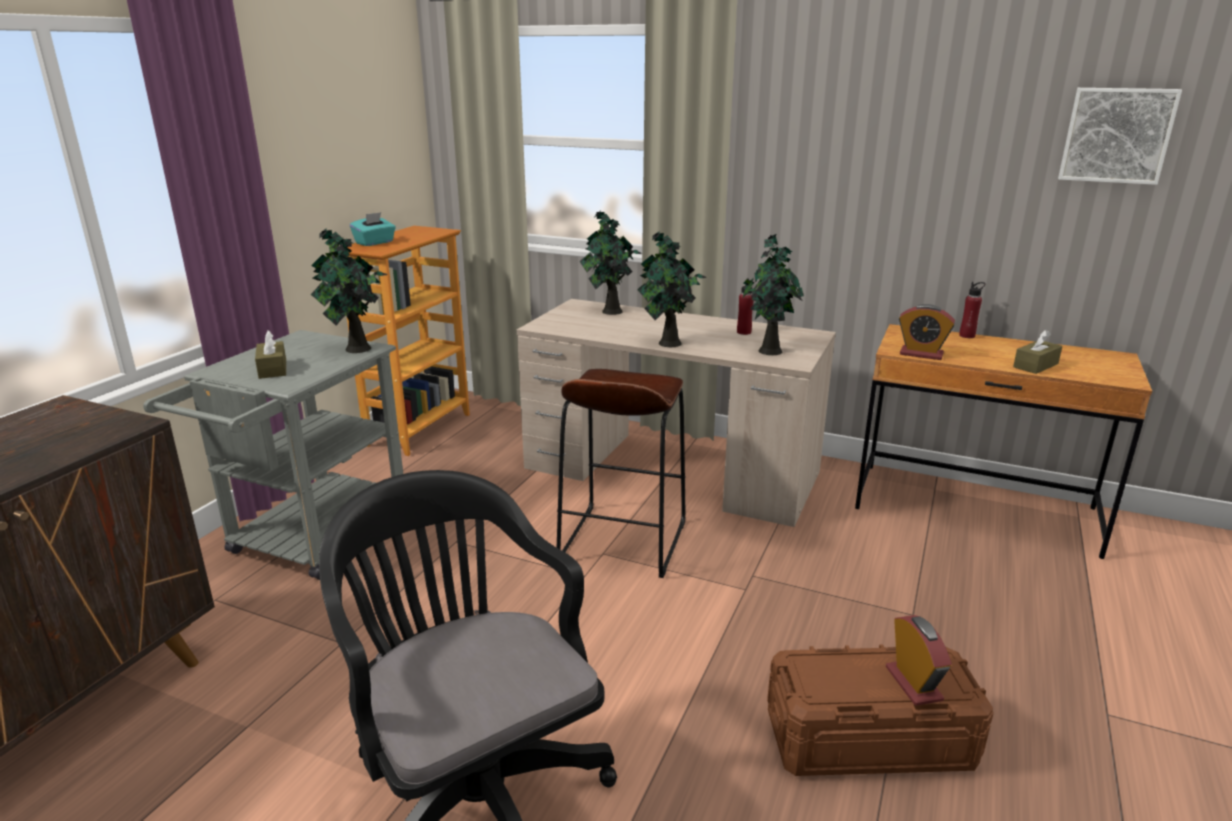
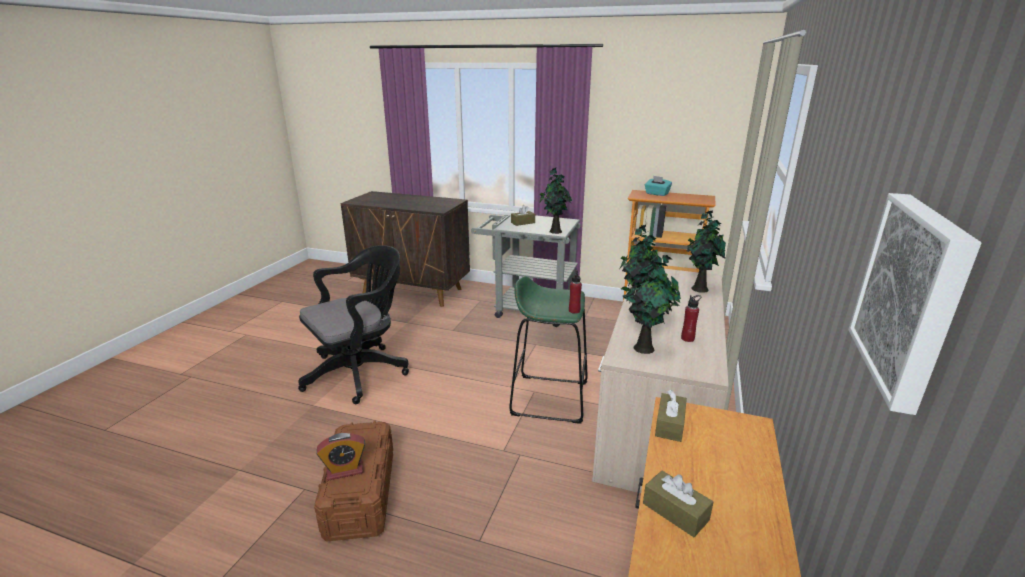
camera: 85 degrees right, 0 degrees up
(622, 541) = (549, 398): brown stool -> green stool
(921, 354) = (669, 424): alarm clock -> brown tissue box
(967, 336) = (767, 474): red bottle -> red bottle (574, 311)

